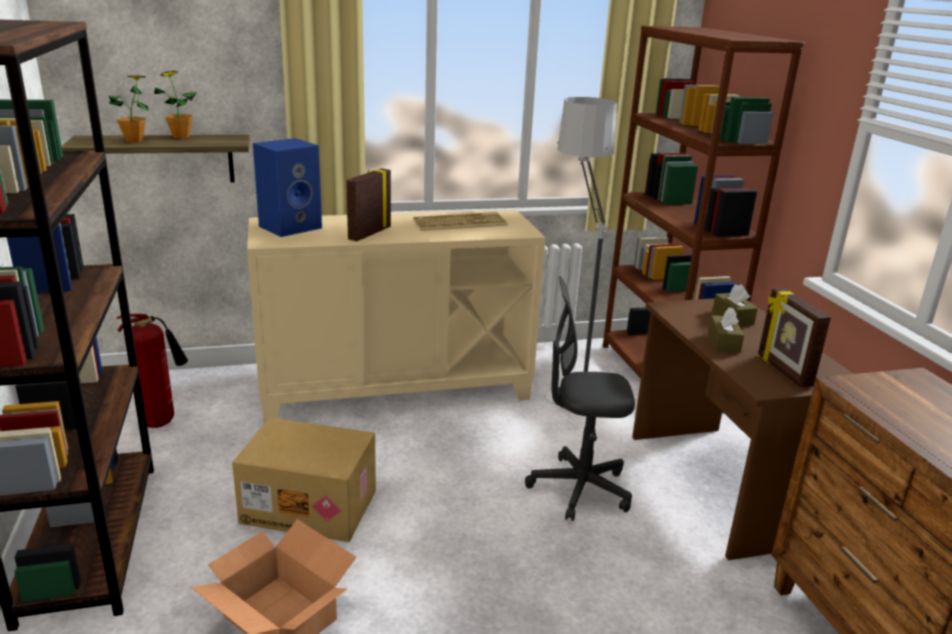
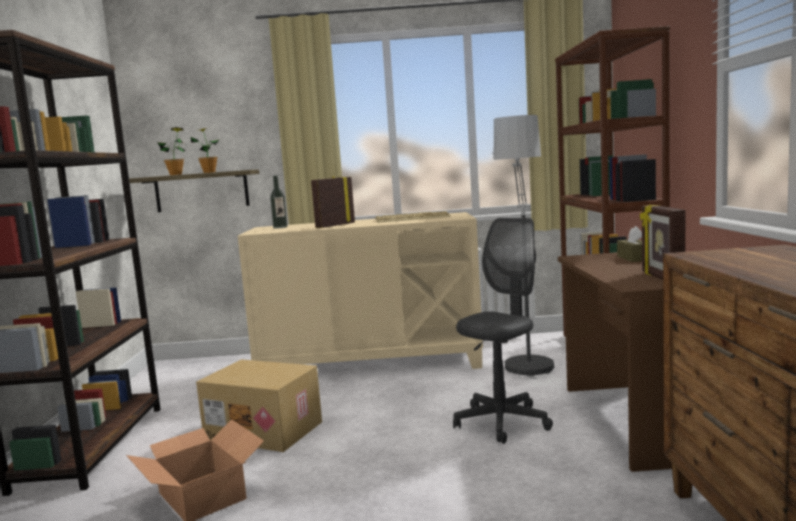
camera: 15 degrees right, 15 degrees down
(161, 421) = (182, 383): fire extinguisher -> none
(291, 226) = (280, 227): blue speaker -> bottle
(579, 489) = (502, 422): grey office chair -> grey office chair turned 120 degrees clockwise
(723, 342) = (614, 268): brown tissue box -> none

